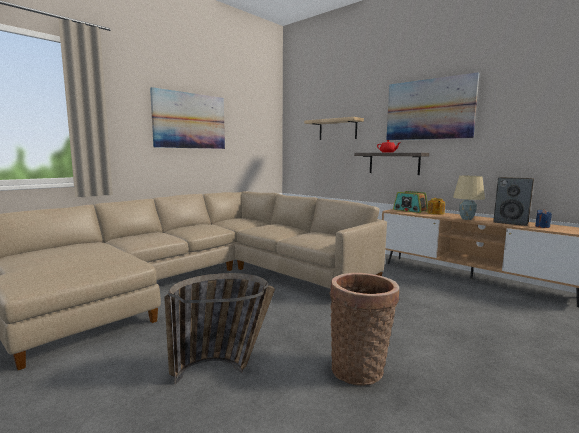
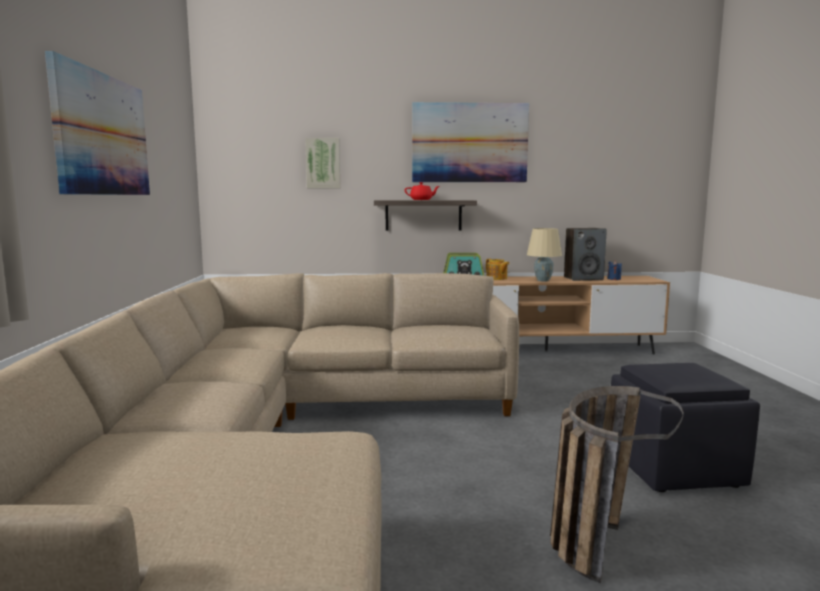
camera: 45 degrees left, 0 degrees up
(337, 129) = (323, 163): shelf -> picture
(360, 369) = (672, 468): basket -> black ottoman

